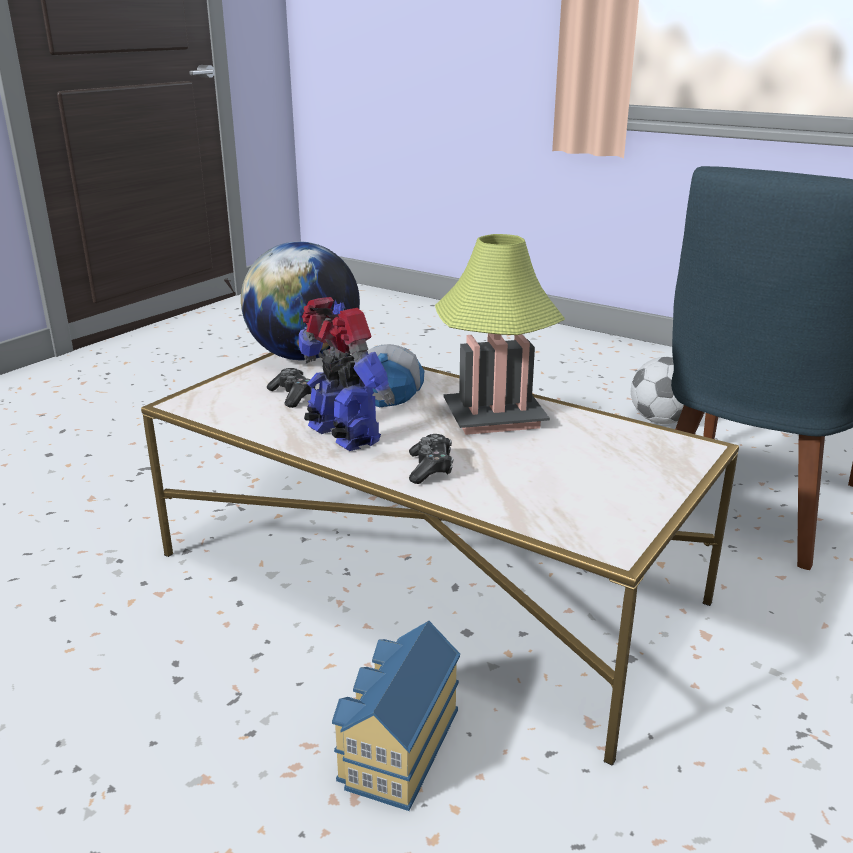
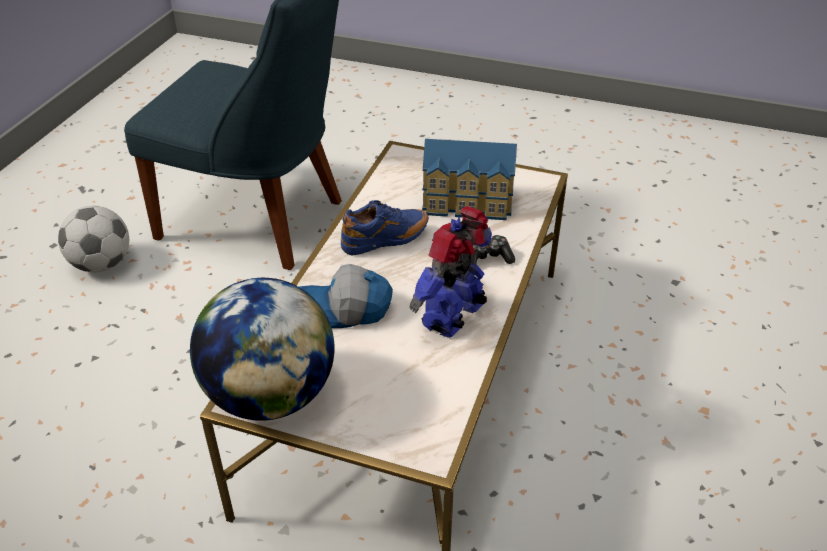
camera: 105 degrees left, 15 degrees up
(293, 395) = (382, 372): game controller -> none
(395, 746) = (589, 359): toy house -> toy house (468, 203)
(494, 417) = (386, 241): table lamp -> blue shoe

